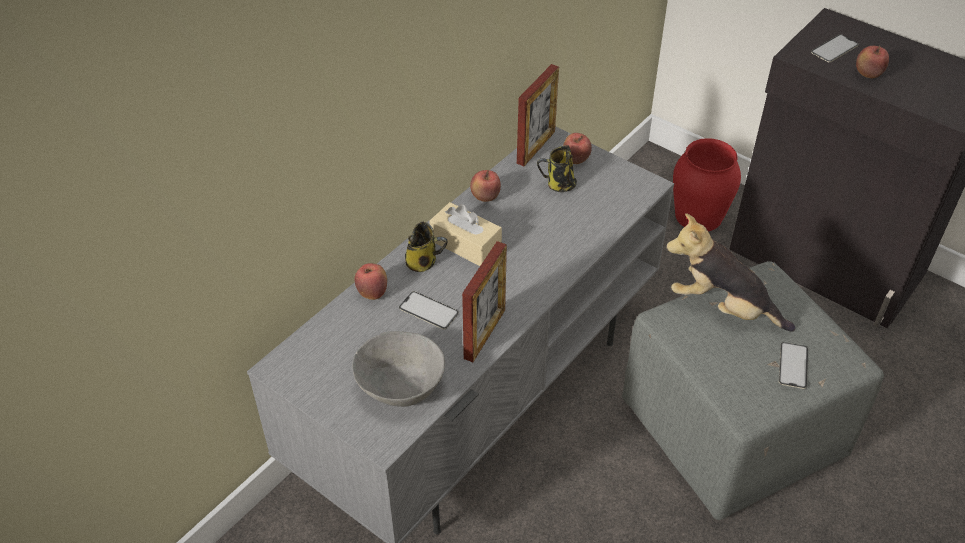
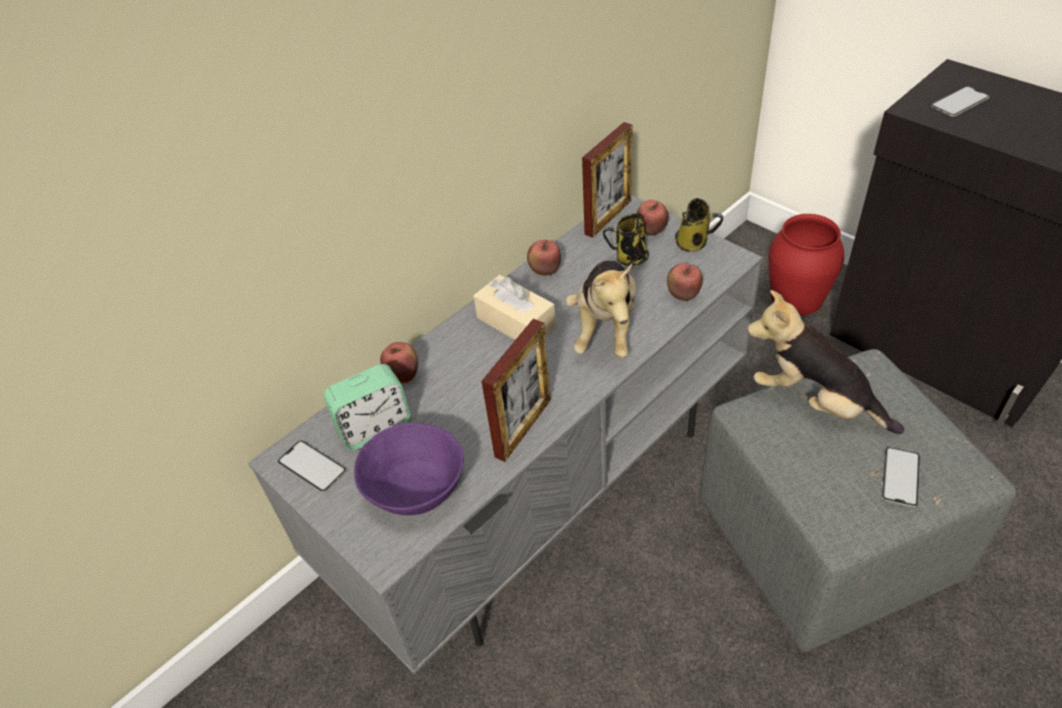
camera: 10 degrees right, 0 degrees up
(355, 338) = (375, 427): none -> alarm clock
(402, 387) = (417, 489): grey bowl -> purple bowl
(423, 262) = (465, 342): mug -> mug (693, 243)
(428, 310) = (463, 398): phone -> phone (312, 466)
(545, 248) = (605, 328): none -> plush toy
(868, 75) = (1001, 130): apple -> apple (683, 296)

